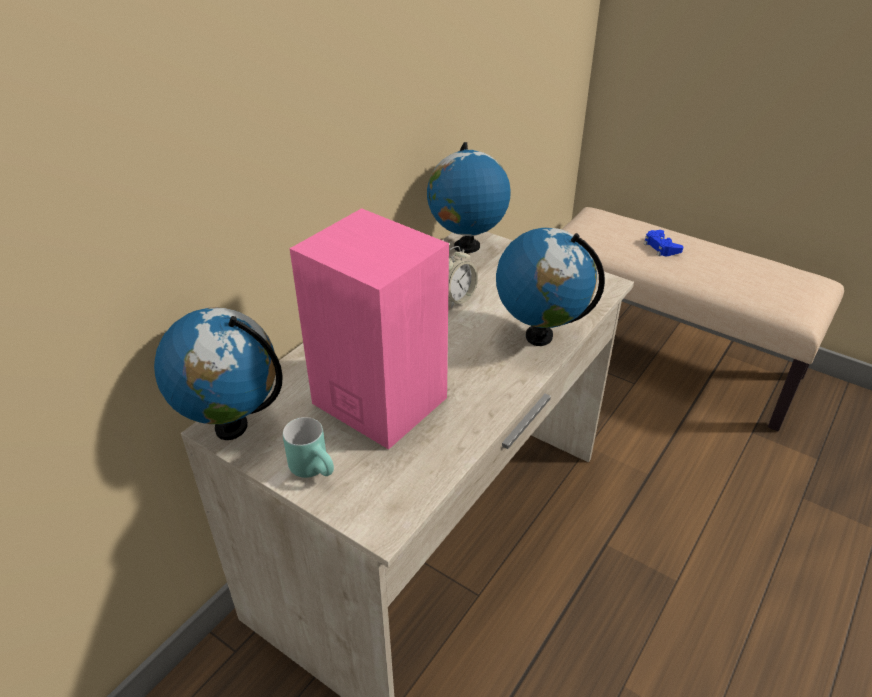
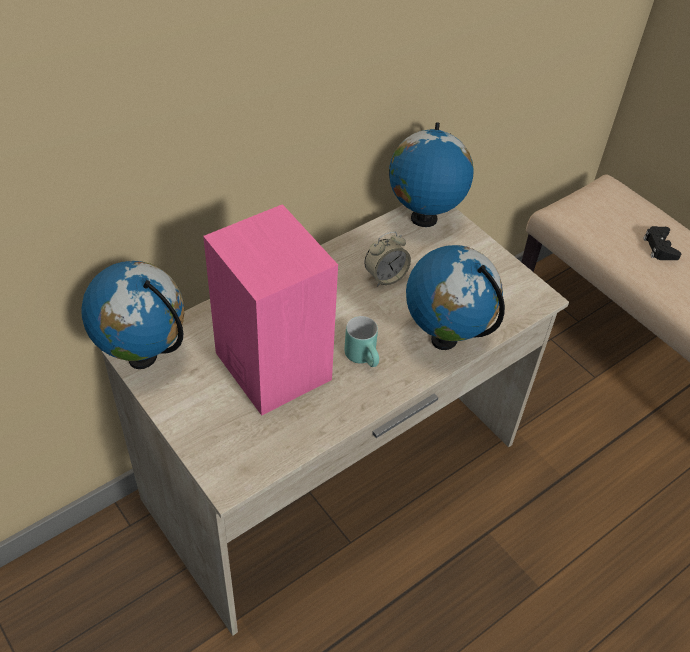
camera: 15 degrees right, 10 degrees up
(316, 469) = (196, 416): turquoise mug -> turquoise mug (365, 358)
(661, 247) = (659, 247): blue game controller -> black game controller

